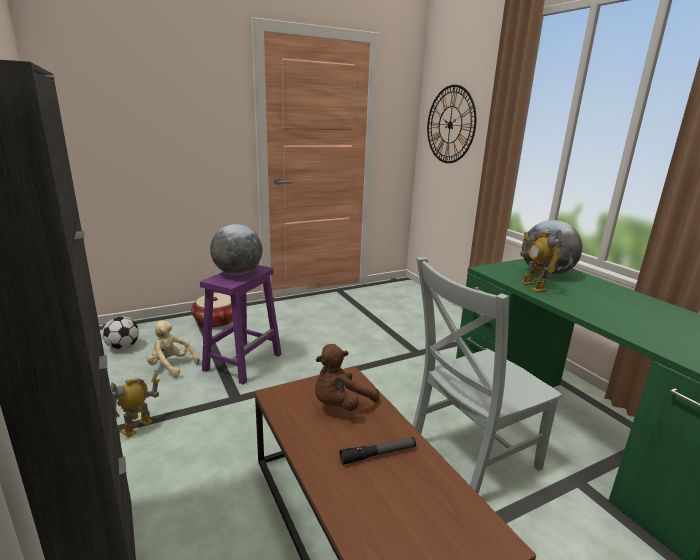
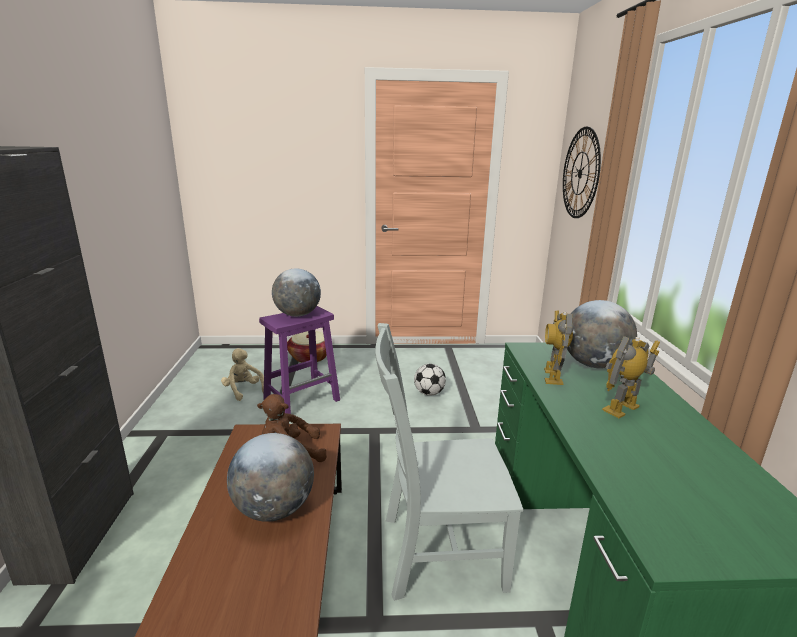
camera: 25 degrees right, 0 degrees up
(123, 347) = (221, 366): football -> football (429, 393)
(137, 427) = (181, 435): toy robot -> toy robot (622, 409)
(378, 455) = (274, 509): flashlight -> globe

